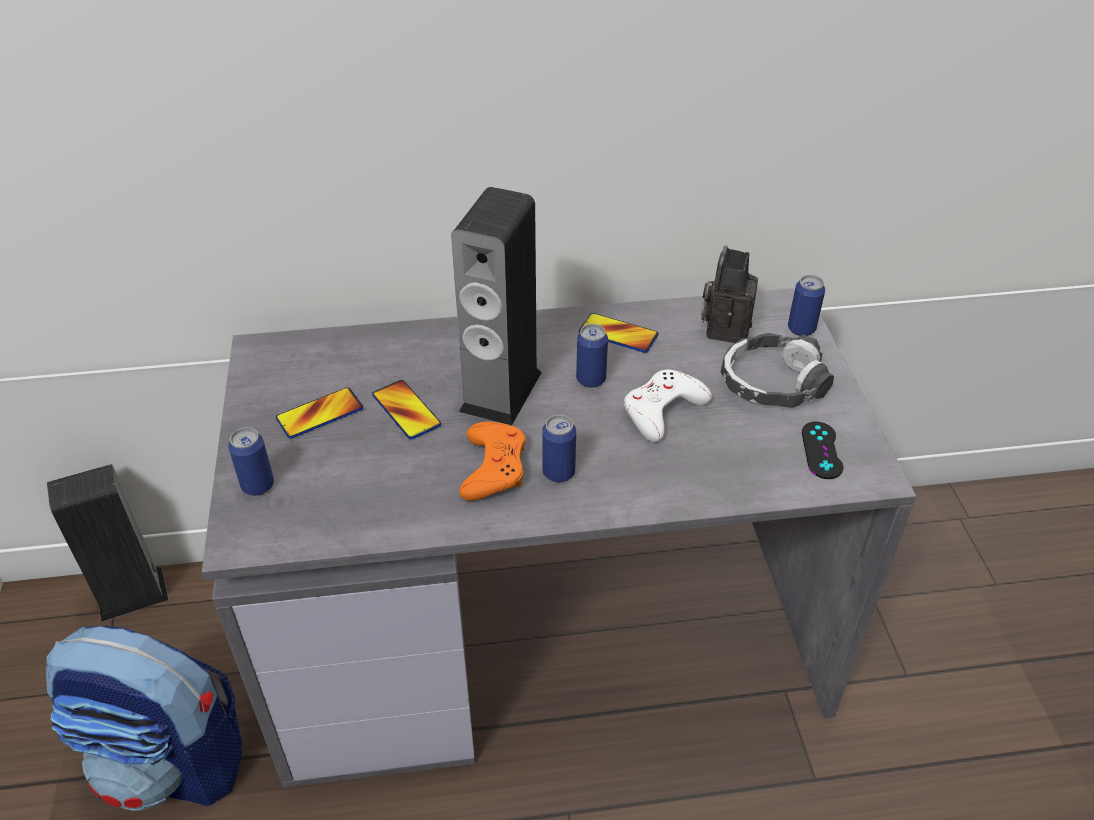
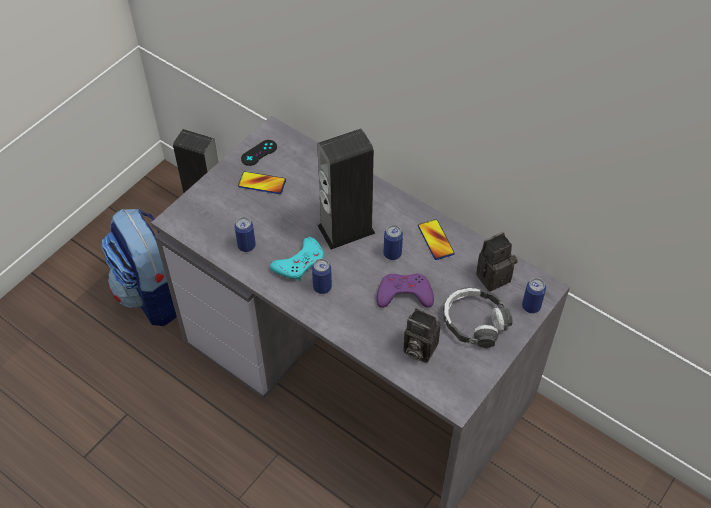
camera: 45 degrees right, 10 degrees up
(258, 485) = (205, 200): can -> can (246, 246)
(406, 411) = (297, 208): phone -> none
(493, 467) = (300, 263): orange game controller -> turquoise game controller
(662, 410) = (404, 294): white game controller -> purple game controller
(757, 453) = (418, 349): none -> camera
(821, 450) = (449, 372): black game controller -> black game controller (259, 153)

